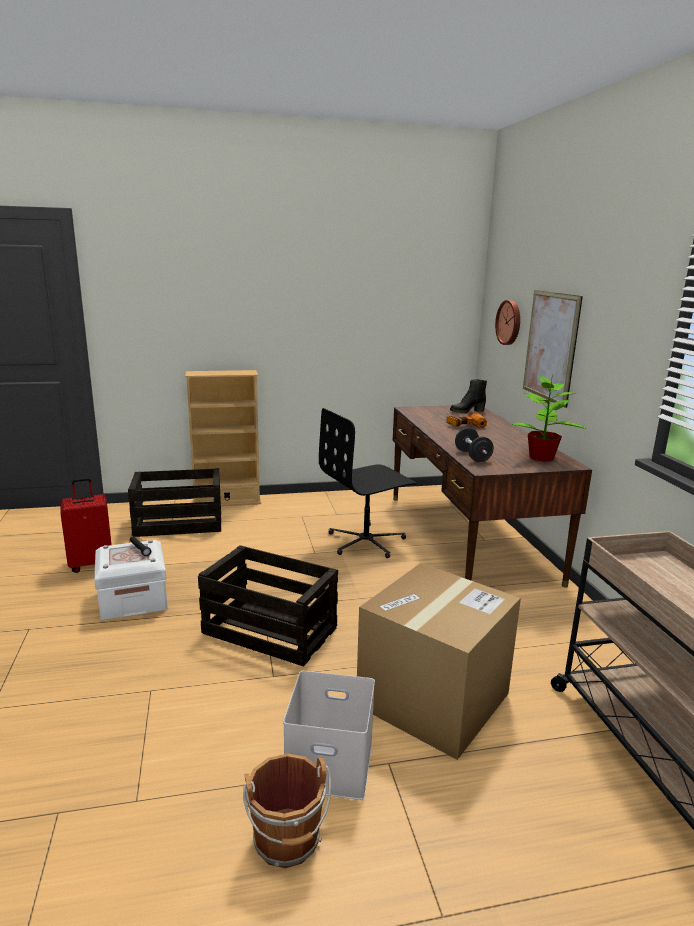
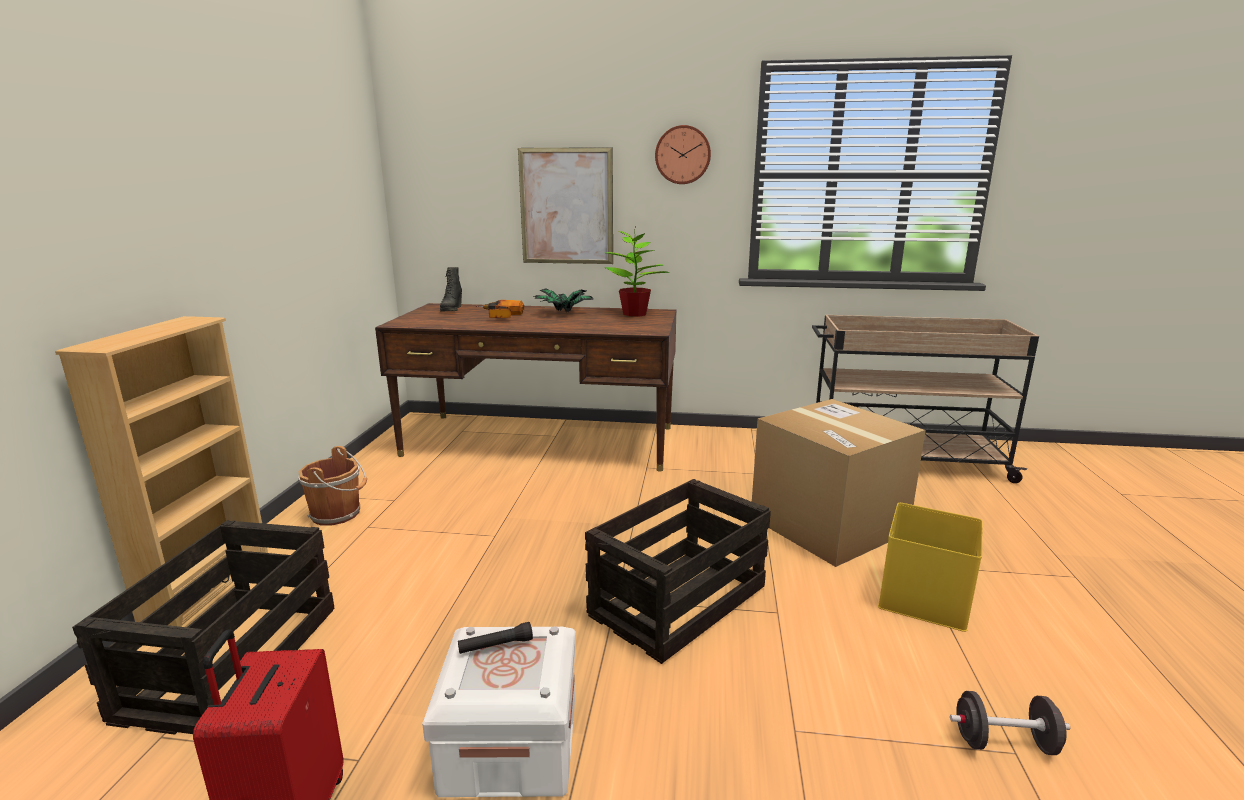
camera: 70 degrees left, 0 degrees up
(287, 841) = (1033, 639): brown bucket -> brown bucket (338, 514)
(327, 764) = (926, 599): white storage box -> yellow storage box
(366, 541) = (498, 495): black office chair -> none
(472, 456) = (611, 328): black dumbbell -> black dumbbell (1004, 742)
(505, 438) = (563, 313): none -> potted plant
(509, 322) = (469, 191): wall clock -> wall clock (683, 155)

